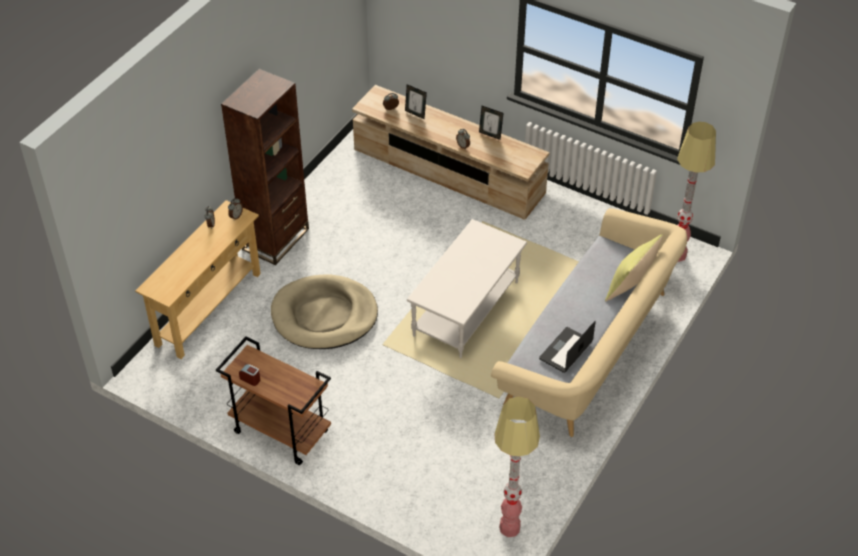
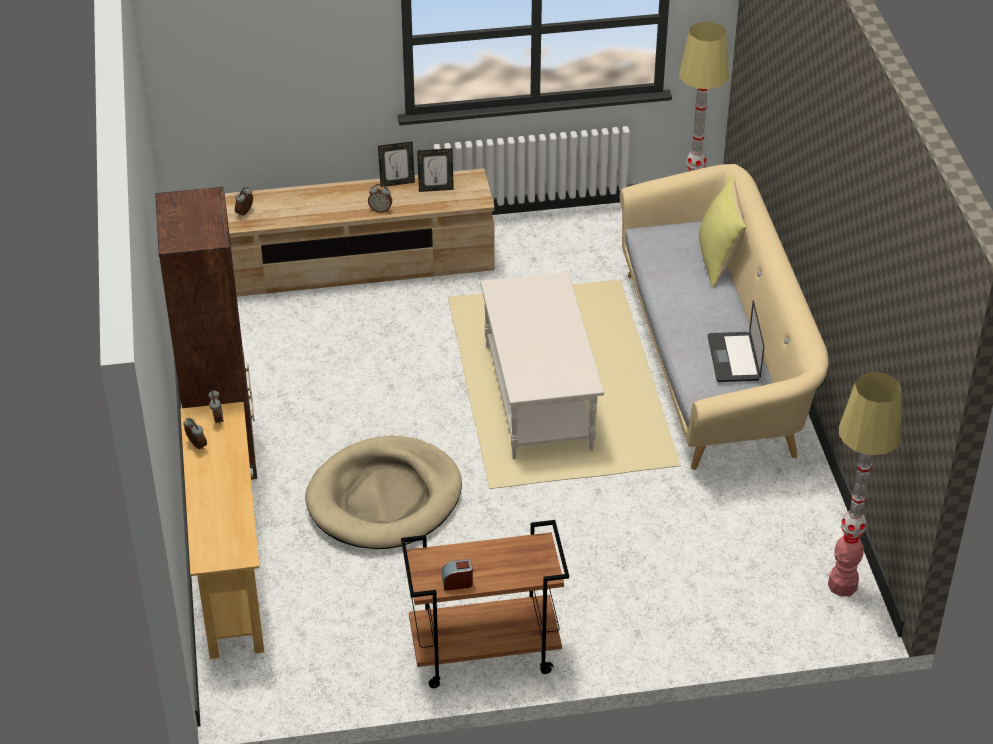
camera: 40 degrees left, 5 degrees down
(415, 114) = (282, 204): picture frame -> picture frame (436, 189)

